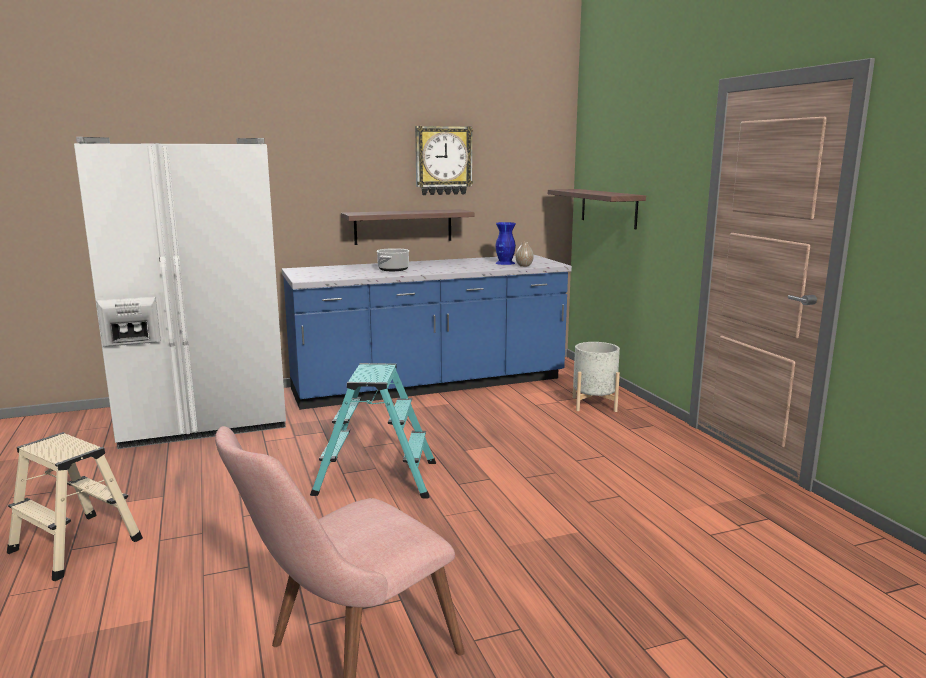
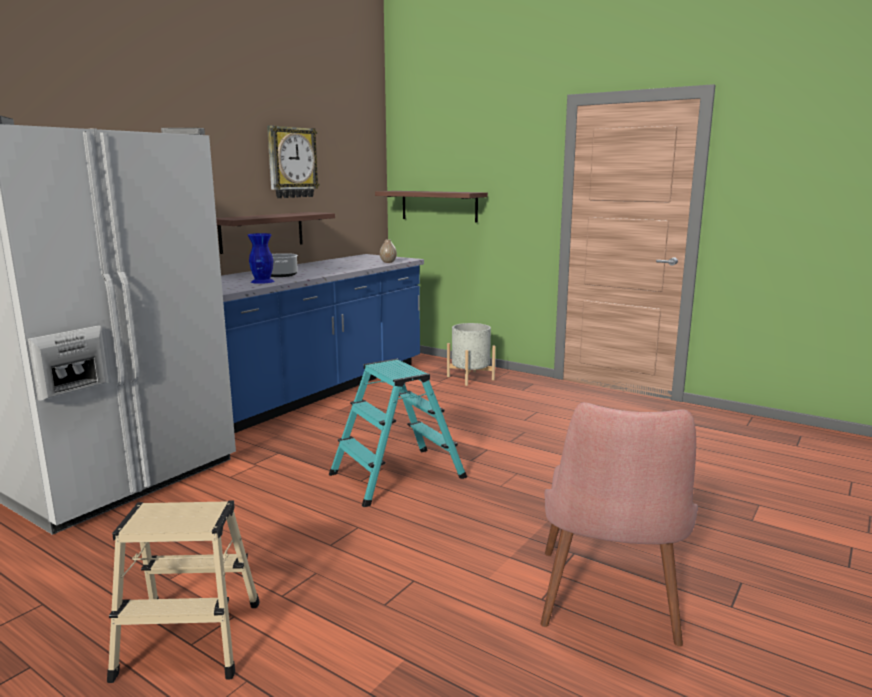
camera: 35 degrees left, 0 degrees up
(505, 263) = (365, 261): blue vase -> blue vase (262, 281)

